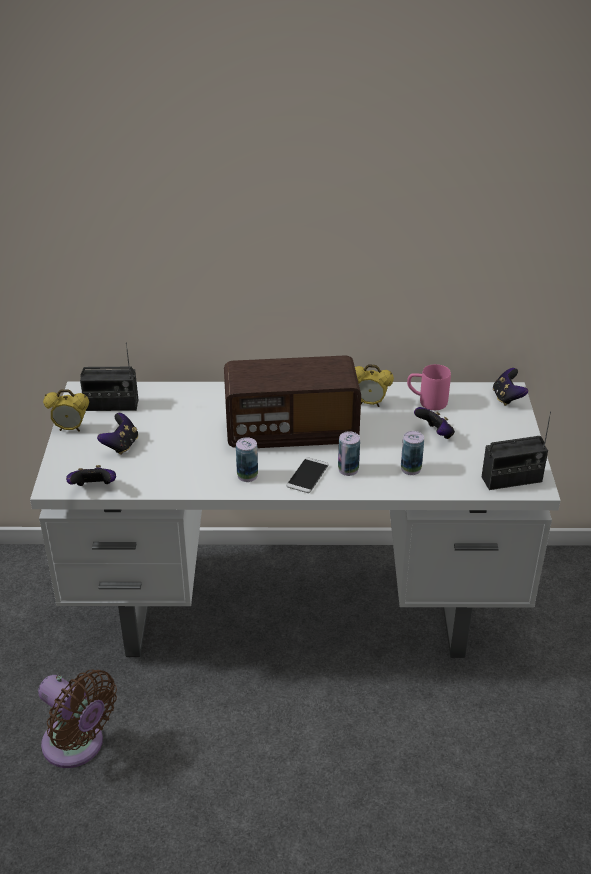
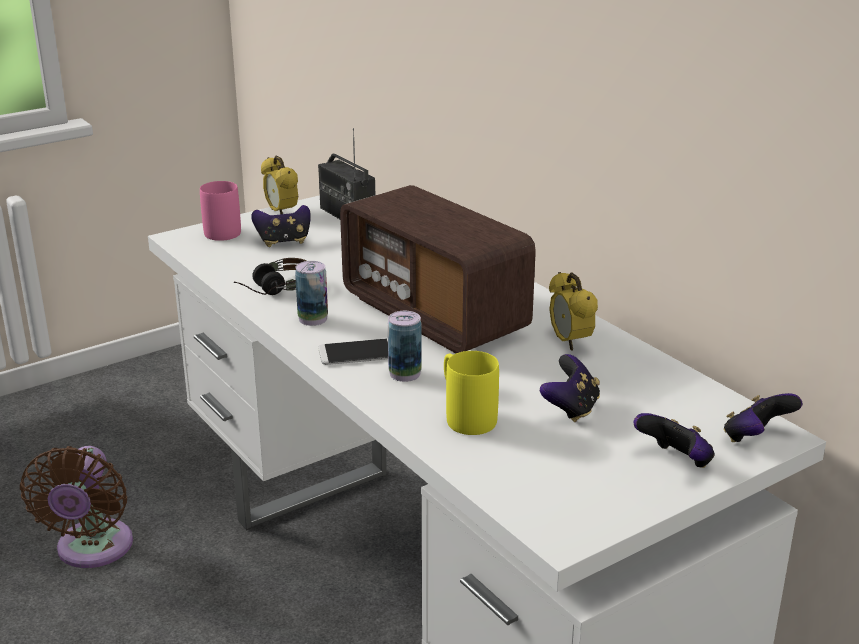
camera: 55 degrees right, 10 degrees down
(94, 488) = (195, 255): game controller -> game controller (675, 462)
(189, 476) = (272, 290): none -> headphones
(411, 469) = (465, 416): can -> yellow mug
(426, 401) = (638, 379): pink mug -> pink mug (220, 230)
(511, 479) = (549, 506): radio -> none

